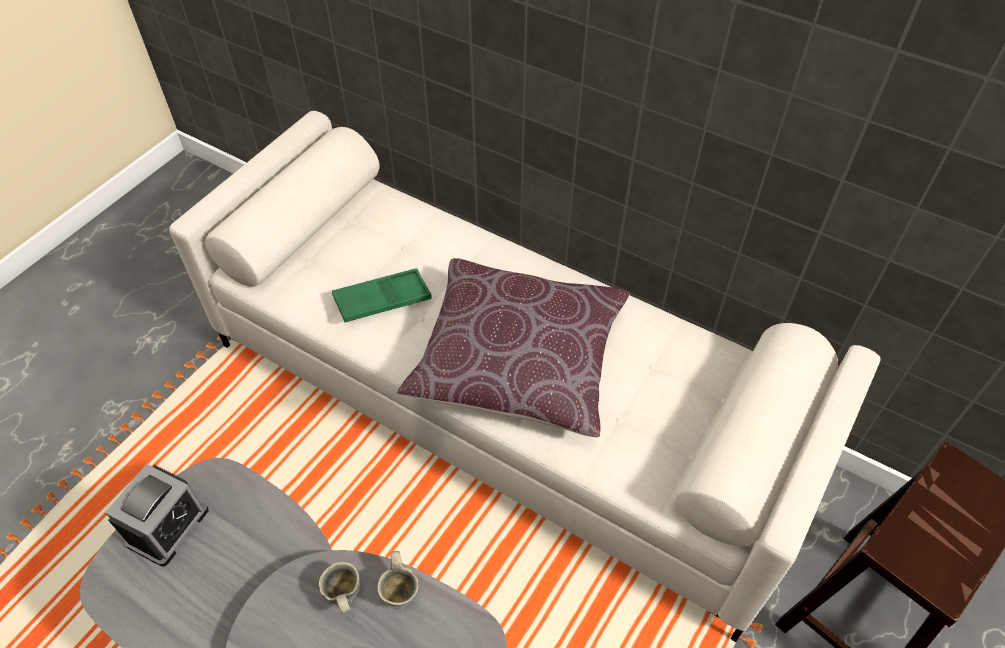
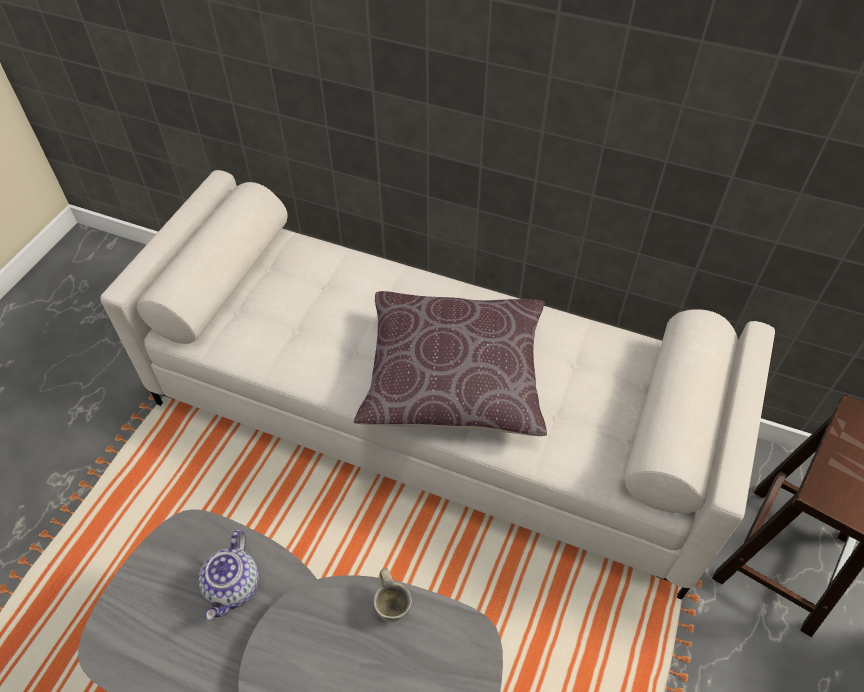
camera: 10 degrees left, 0 degrees up
(168, 527) = (153, 583): alarm clock -> none
(247, 544) = (234, 587): none -> teapot
(342, 596) = (339, 620): grey mug -> none
(382, 300) = (316, 339): green tray -> none

